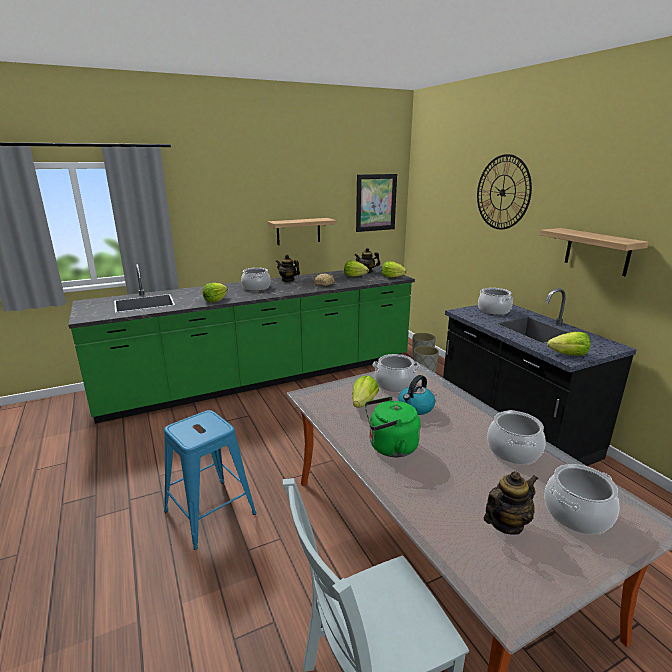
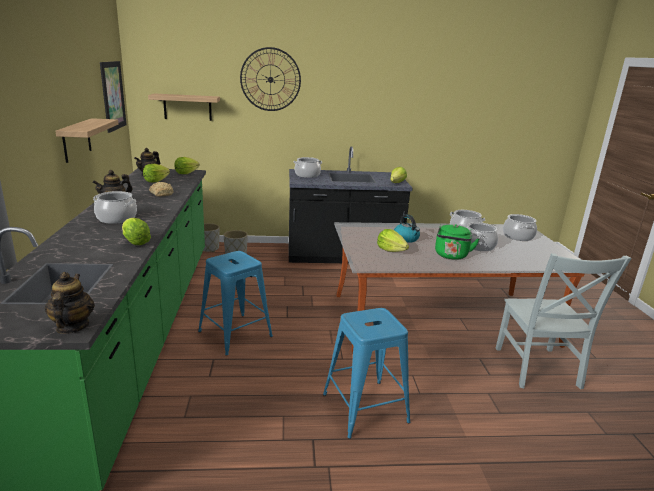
camera: 70 degrees left, 0 degrees up
(289, 413) = (235, 334): none -> blue stool
(394, 384) = (368, 236): cooking pot -> cooking pot (478, 246)
(506, 523) = (524, 250): teapot -> teapot (72, 326)
(597, 251) = (361, 117): shelf -> shelf (187, 107)

